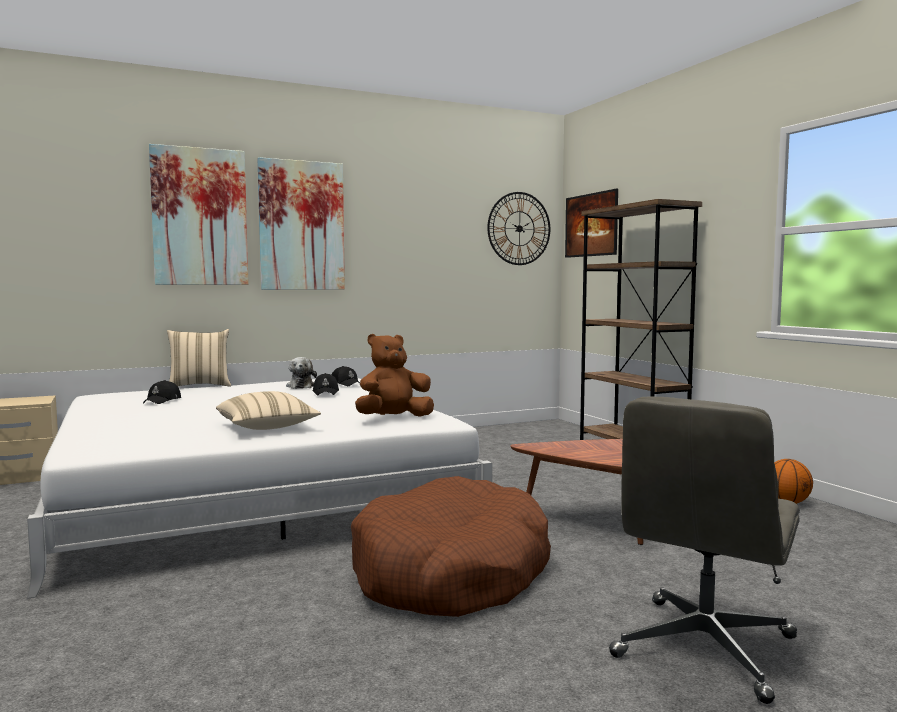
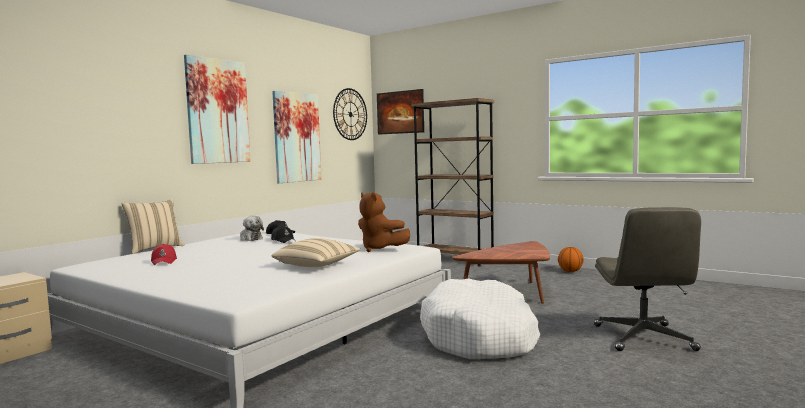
camera: 30 degrees left, 0 degrees up
(163, 401) = (164, 261): black cap -> red cap
(200, 217) = (142, 103): picture -> picture (297, 137)
(393, 418) = (380, 249): brown plush toy -> brown plush toy turned 75 degrees counterclockwise
(450, 573) = (480, 337): brown dog bed -> white dog bed

